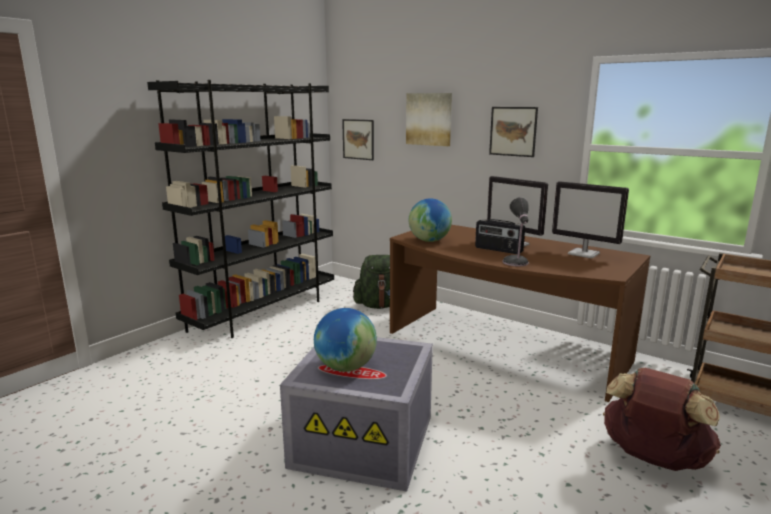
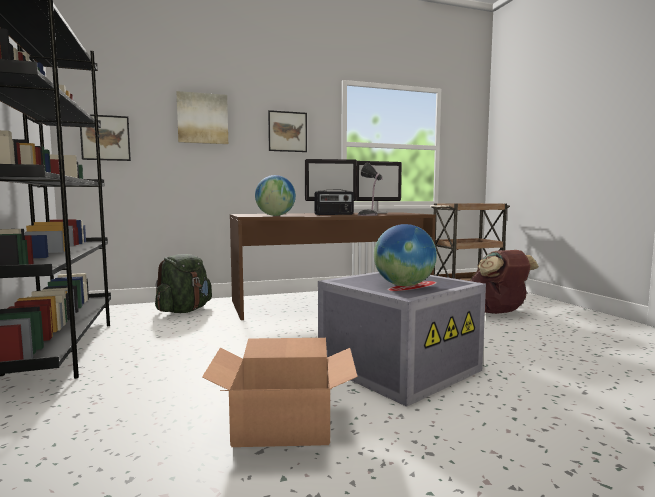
camera: 55 degrees left, 10 degrees down
(222, 426) = (283, 422): none -> cardboard box

